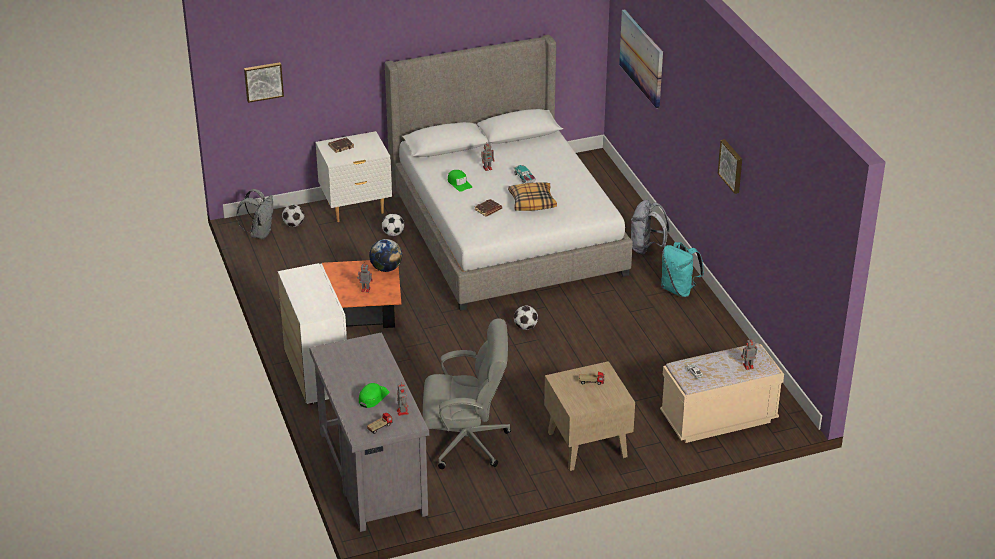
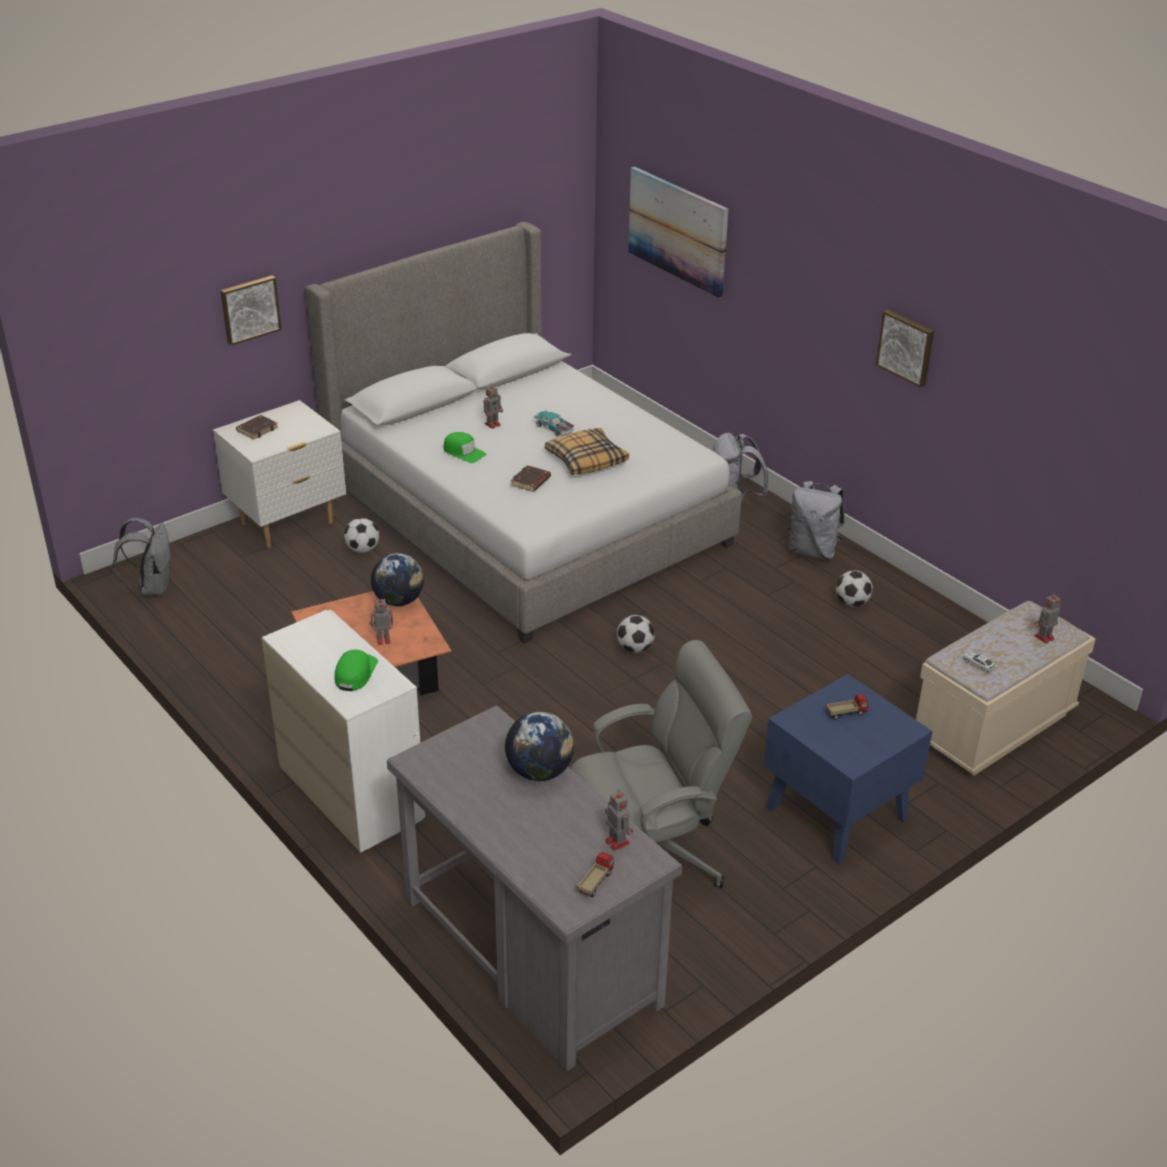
camera: 20 degrees left, 0 degrees up
(263, 81) = (123, 340): picture -> picture (249, 309)
(293, 225) = (201, 564): football -> football (852, 603)
(373, 397) = (550, 826): green cap -> green cap (355, 673)
(383, 370) = (539, 771): none -> globe
(586, 444) = (835, 814): beige nightstand -> blue nightstand
(679, 290) = (813, 551): turquoise backpack -> grey backpack

